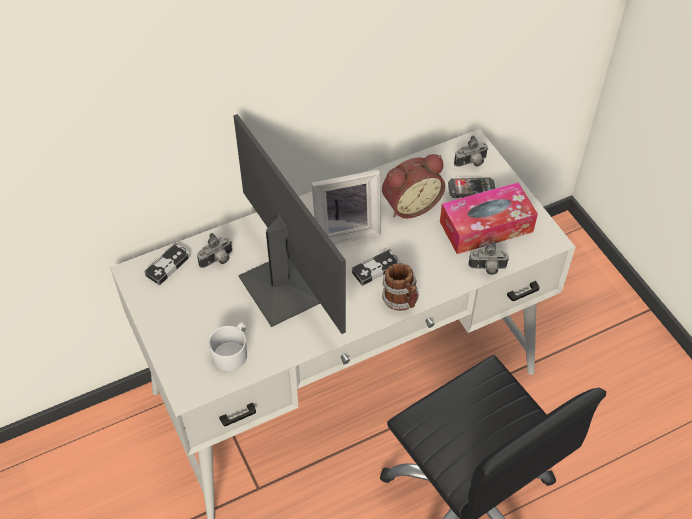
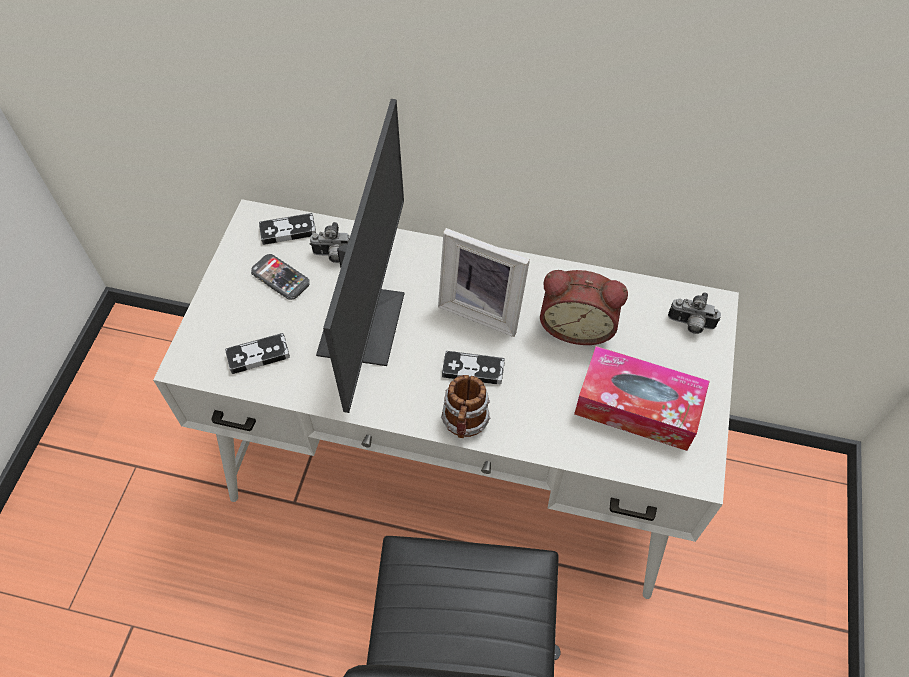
camera: 40 degrees right, 5 degrees up
(232, 352) = (258, 355): white mug -> game controller
(471, 189) = (662, 353): phone -> phone (280, 278)
(487, 269) = (591, 455): camera -> none

